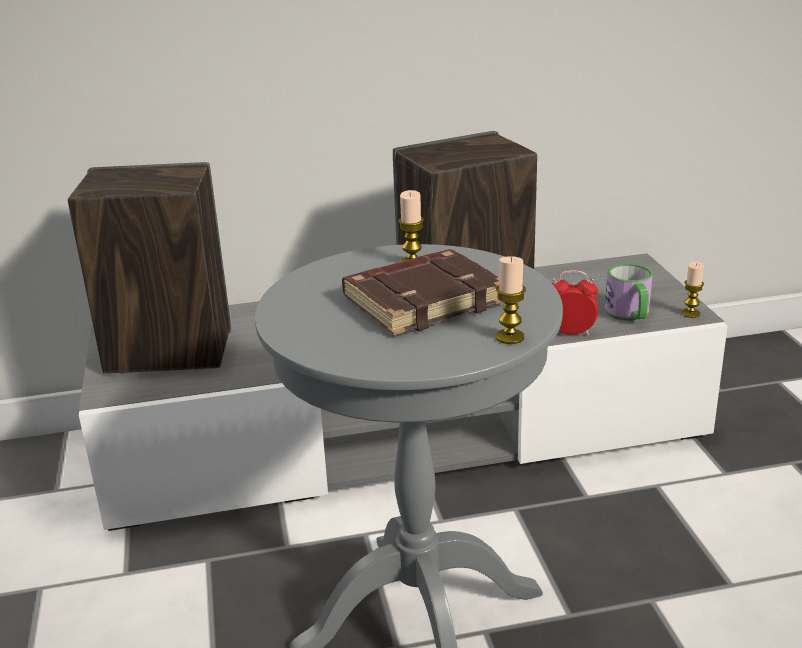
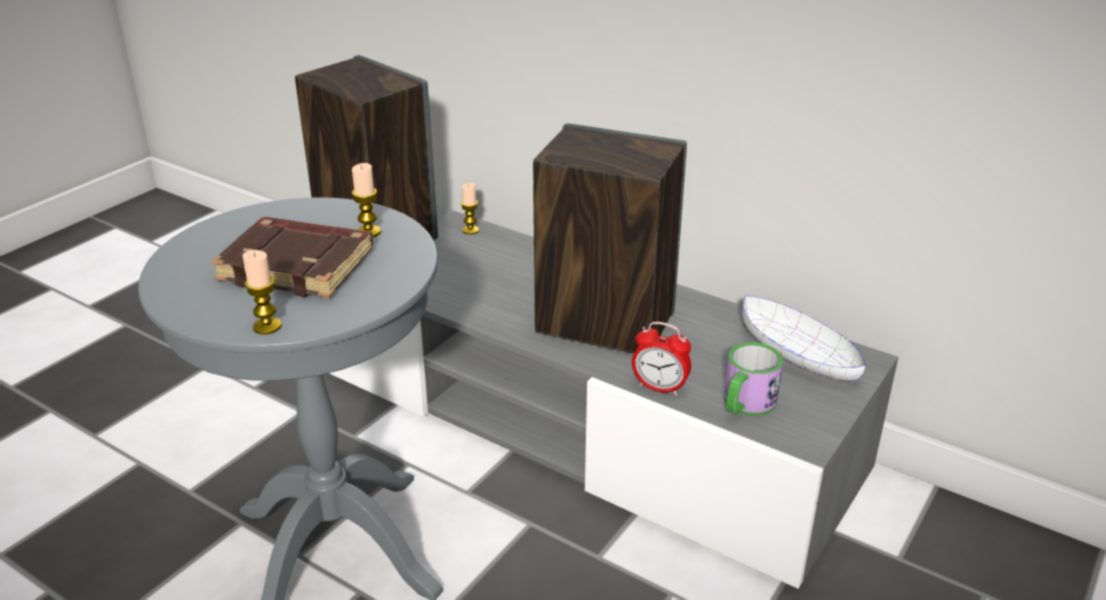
camera: 45 degrees right, 5 degrees up
(571, 332) = (659, 388): alarm clock -> alarm clock turned 150 degrees clockwise
(602, 277) = (798, 355): none -> white bowl
(690, 313) = (805, 439): candle -> candle (470, 230)

